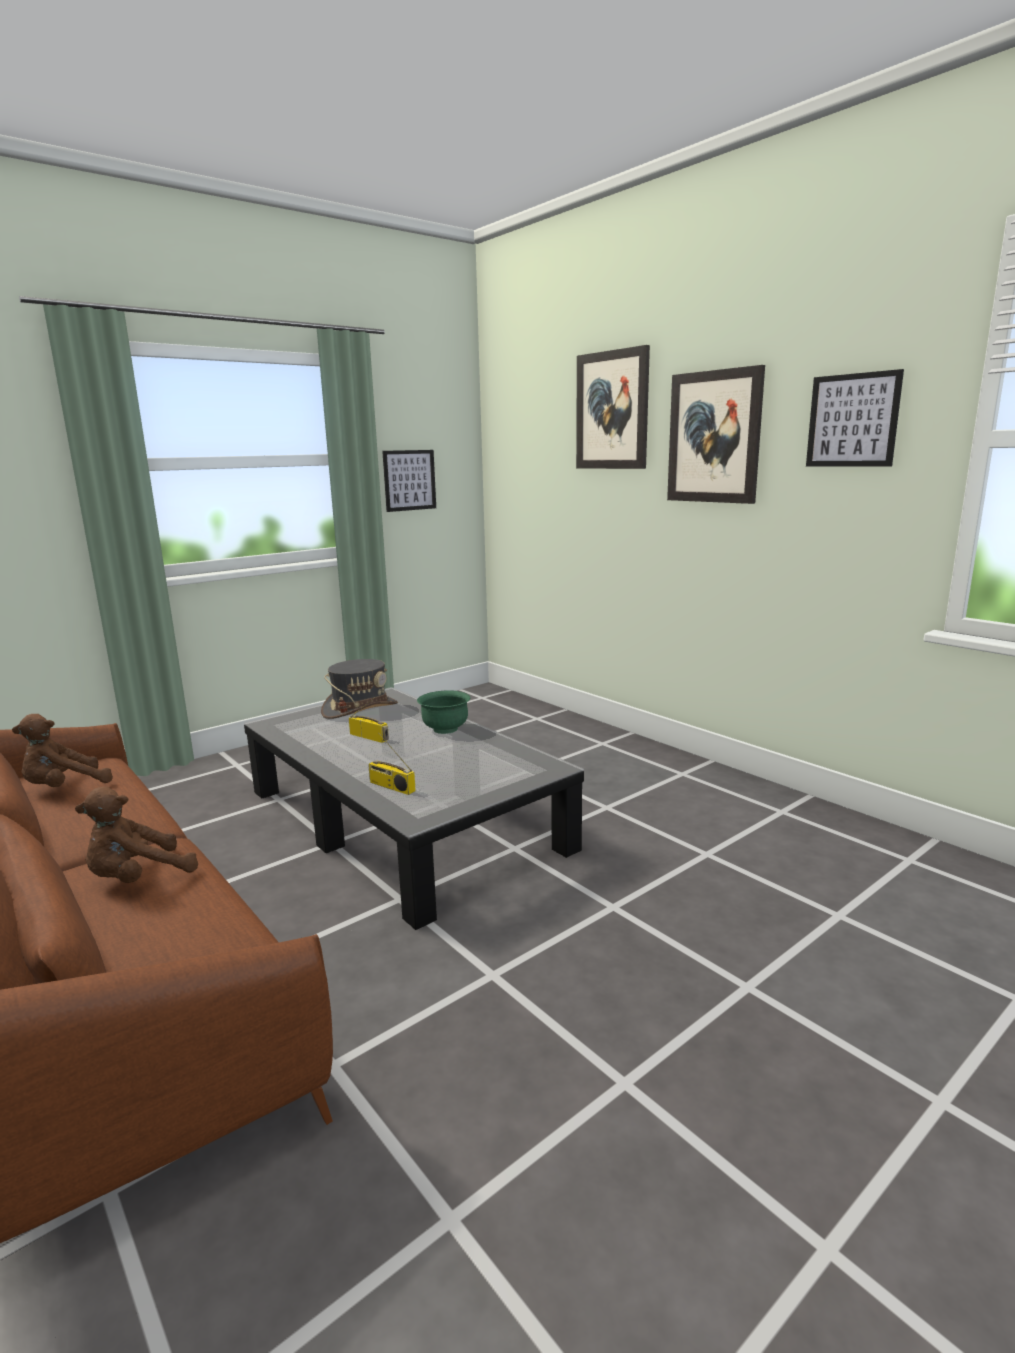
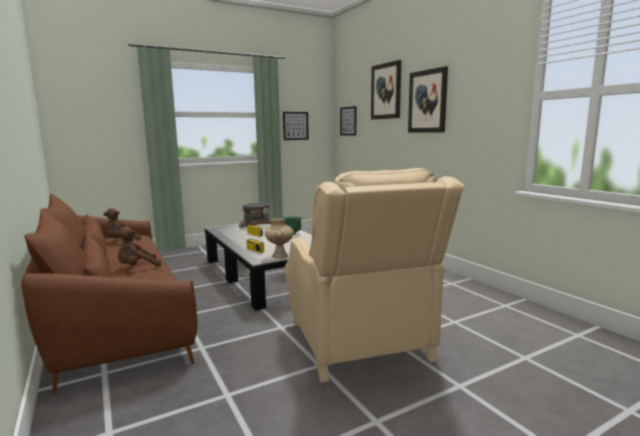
camera: 10 degrees right, 5 degrees down
(455, 801) = (279, 256): none -> beige vase
(682, 1002) = (360, 343): none -> beige armchair
(852, 420) = (484, 90): picture -> picture (348, 121)

